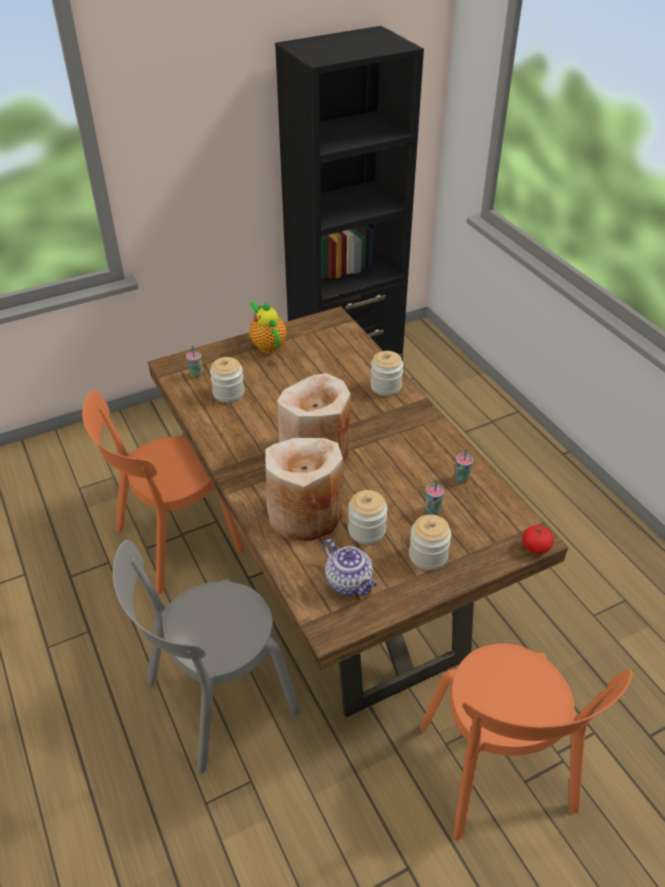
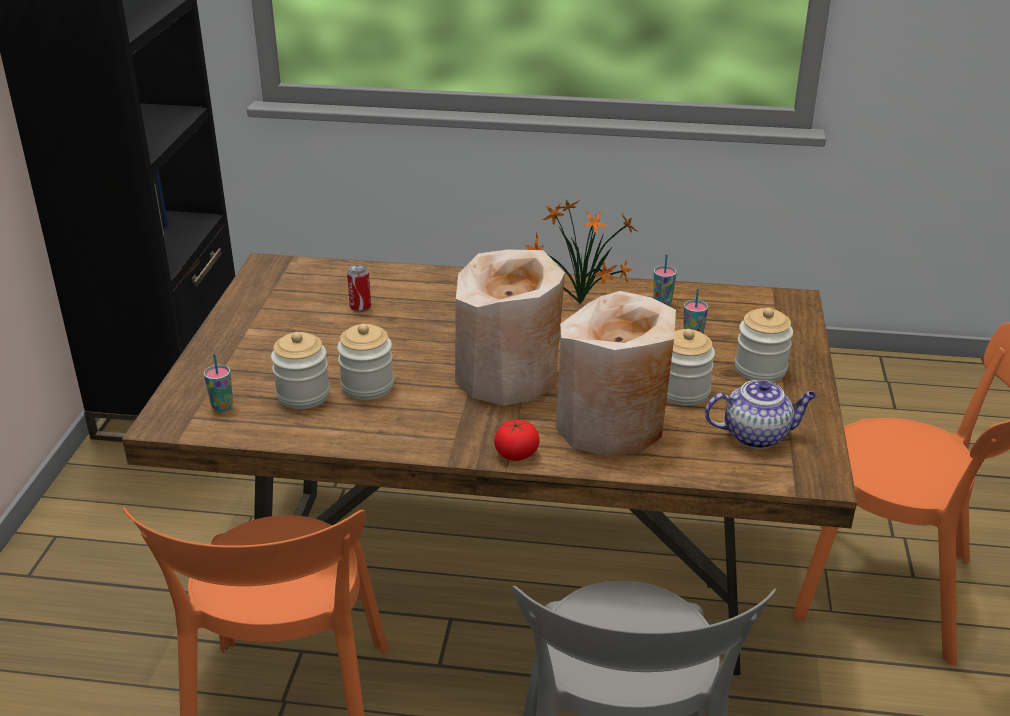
camera: 55 degrees left, 10 degrees down
(267, 344) = (246, 329): teapot -> none
(327, 368) = (360, 307): none -> can
(386, 387) = (451, 285): jar -> jar (367, 386)
(419, 444) = (577, 304): none -> potted plant
(535, 547) = (804, 306): tomato -> tomato (516, 454)

